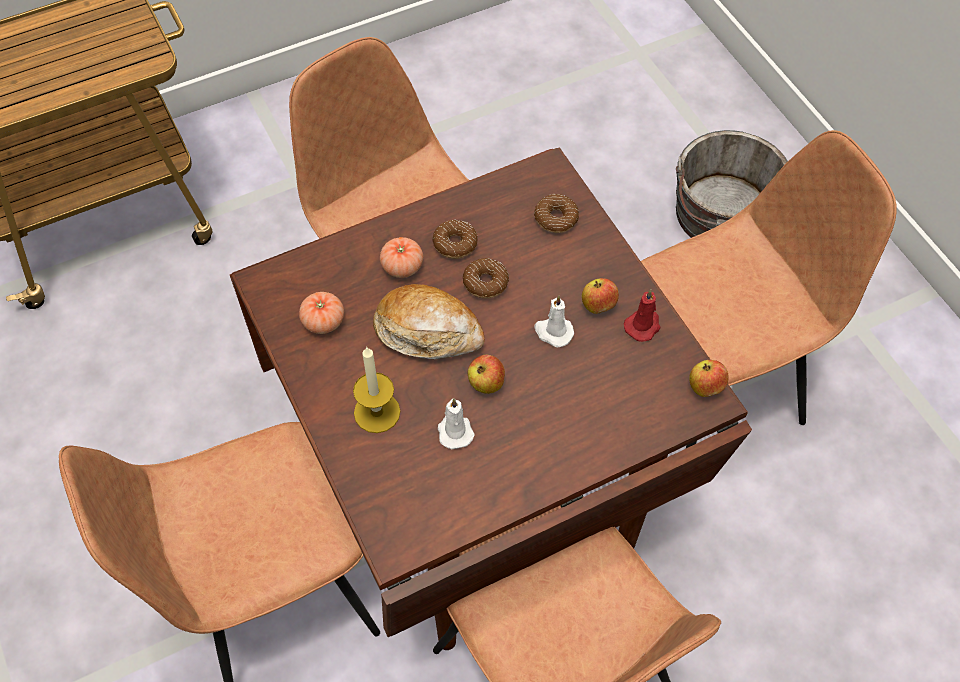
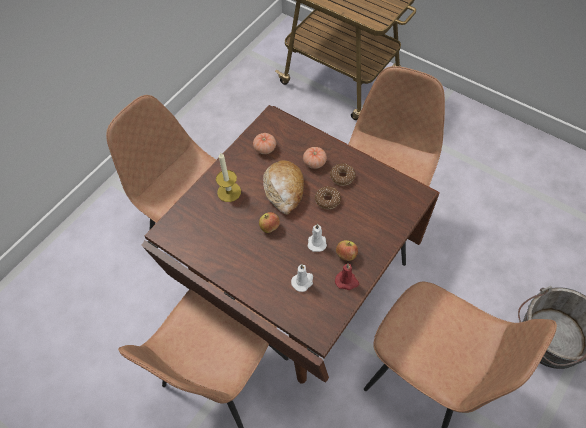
camera: 65 degrees right, 0 degrees up
(454, 430) = (236, 226): white candle -> white candle (303, 281)
(556, 218) = (388, 212): donut -> none
(705, 387) = (326, 328): apple -> none

